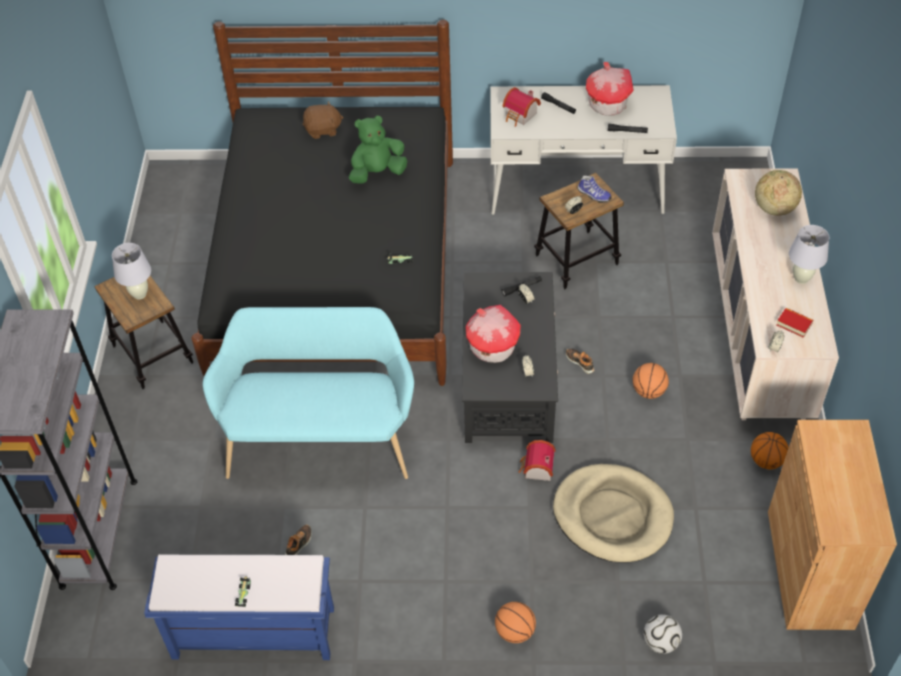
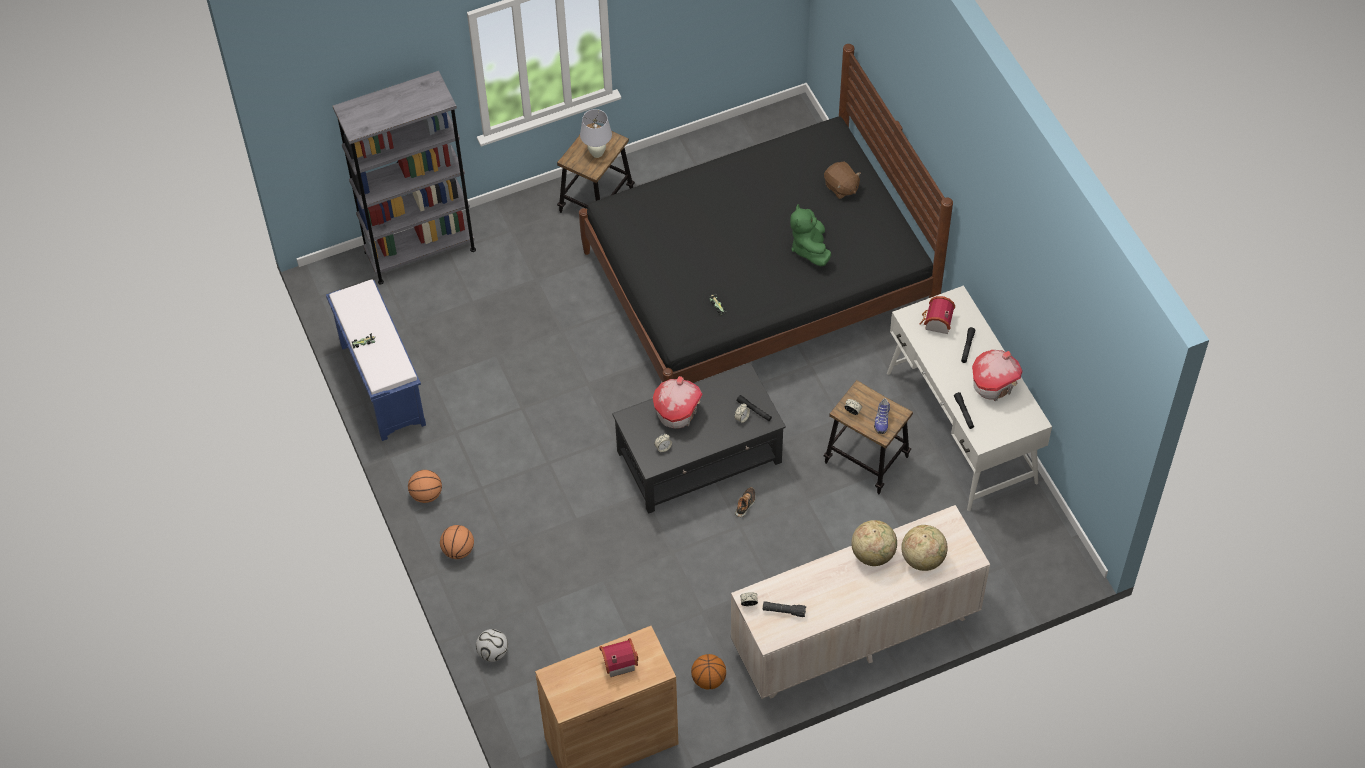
camera: 65 degrees right, 5 degrees up
(299, 544) = (469, 379): shoe -> none
(320, 438) = (572, 350): turquoise bench -> none
(377, 173) = (809, 248): green plush toy -> green plush toy turned 135 degrees counterclockwise
(536, 469) = (615, 511): toy house -> toy house (617, 661)
(612, 515) = (596, 581): beige dog bed -> none
(648, 391) = (740, 566): basketball -> basketball (426, 495)
(754, 239) = (873, 554): none -> globe
(794, 324) = (784, 611): book -> black flashlight
(801, 278) = (843, 603): white table lamp -> none

